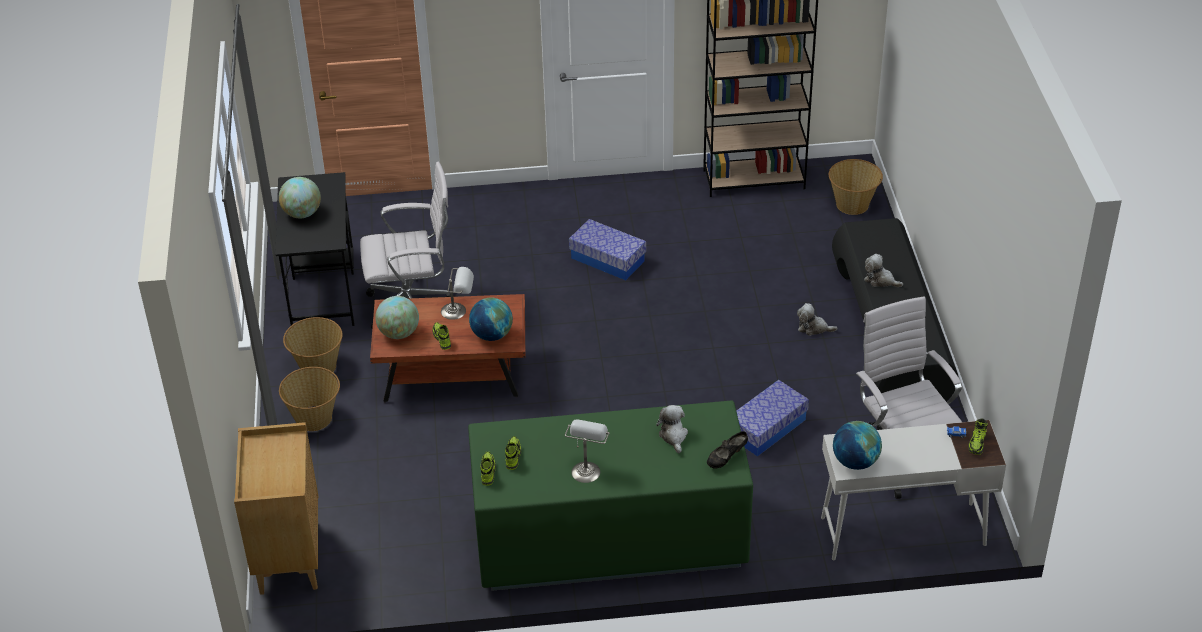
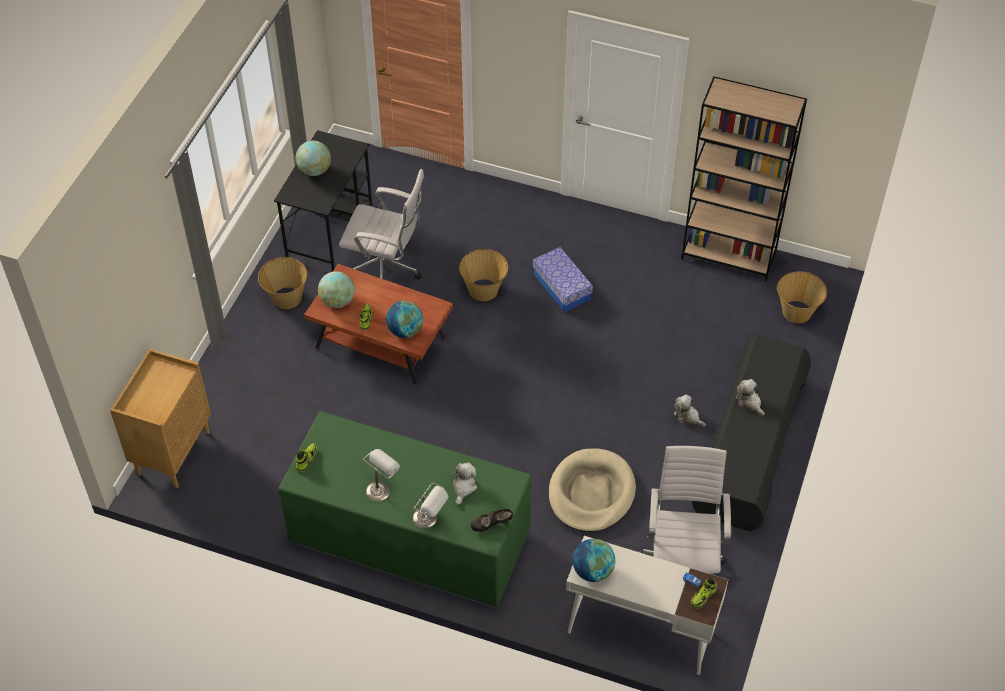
camera: 25 degrees right, 10 degrees up
(314, 418) = (258, 341): basket -> basket (484, 290)
(459, 310) = (394, 298): white table lamp -> white table lamp (430, 519)
(512, 456) = (333, 453): shoe -> none
(767, 428) = (591, 493): storage box -> beige dog bed

